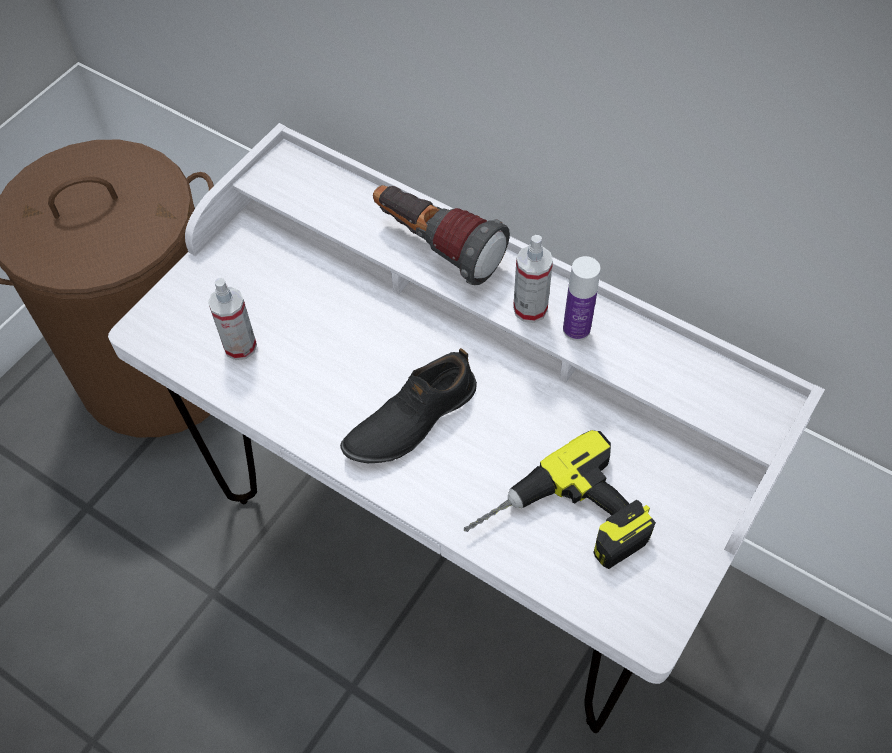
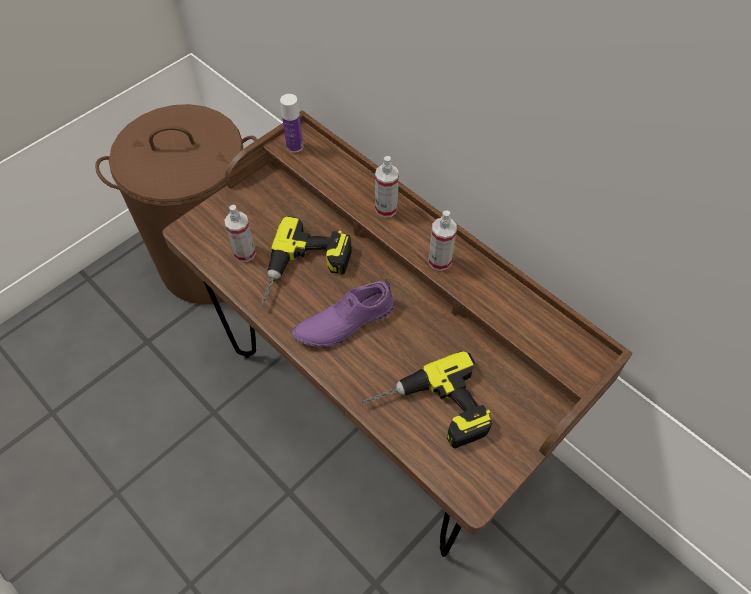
camera: 10 degrees right, 0 degrees up
(336, 358) = (305, 272): none -> power drill
(410, 419) = (344, 321): black shoe -> purple shoe
(436, 247) = (386, 209): flashlight -> spray bottle
(452, 539) = (376, 407): white desk -> brown desk
(576, 329) = (468, 280): bottle -> bottle (295, 146)

